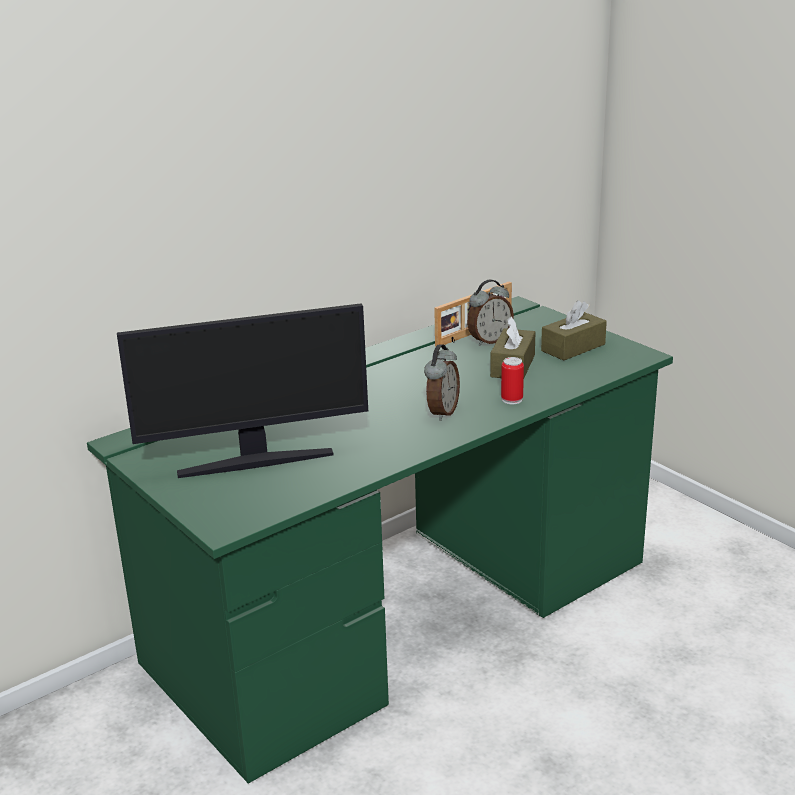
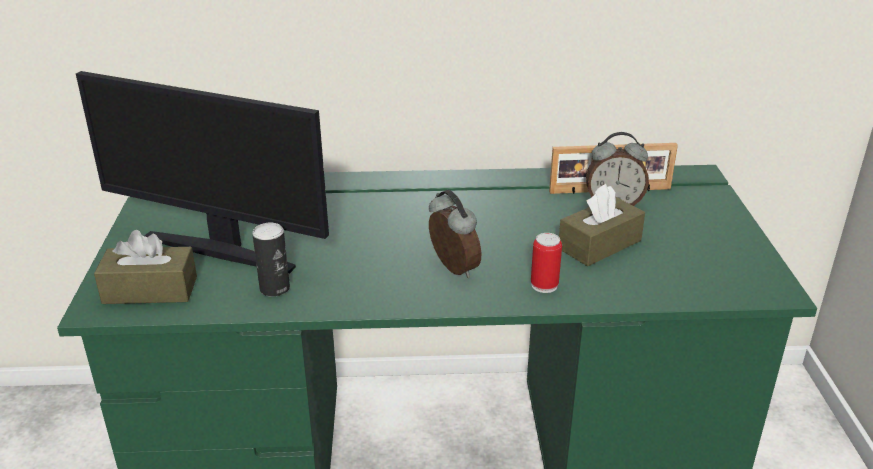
camera: 35 degrees right, 5 degrees up
(338, 467) = (274, 288): none -> can
(441, 412) = (452, 269): alarm clock -> alarm clock turned 90 degrees counterclockwise
(573, 347) = (699, 248): brown tissue box -> brown tissue box (150, 290)

